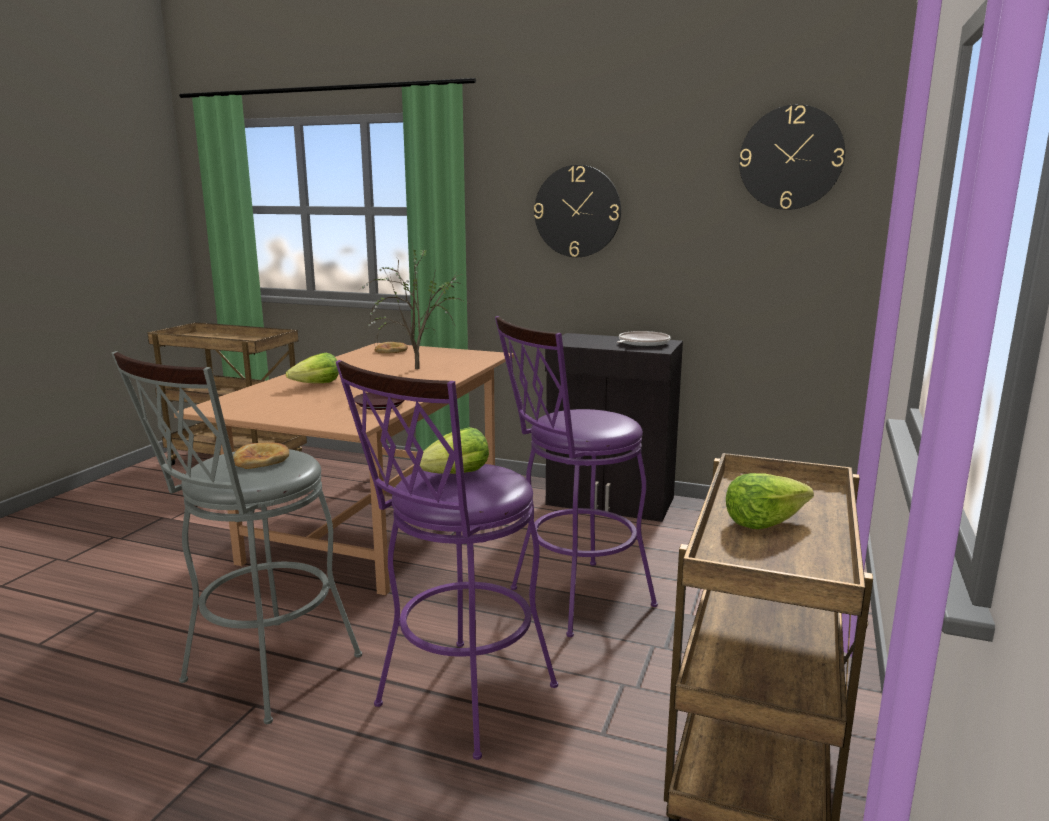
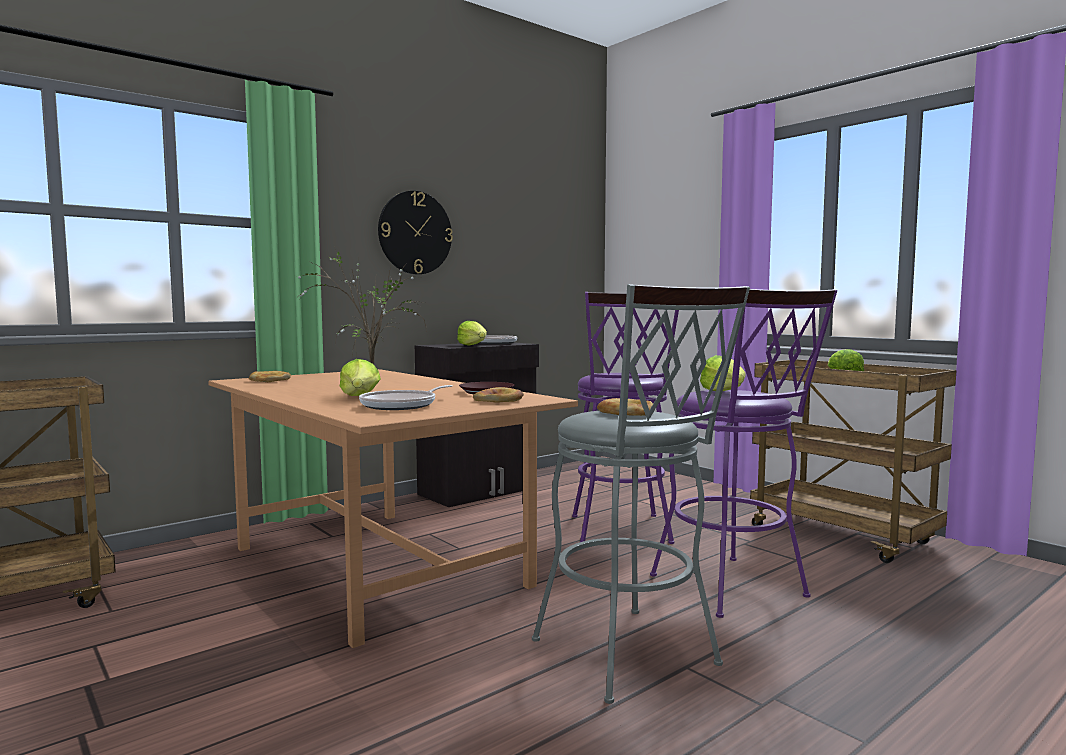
camera: 60 degrees left, 10 degrees down
(277, 401) = (402, 405): none -> frying pan
(331, 416) = (499, 400): none -> bread
(592, 344) = (473, 345): none -> lettuce
(791, 158) = (552, 204): wall clock -> none

